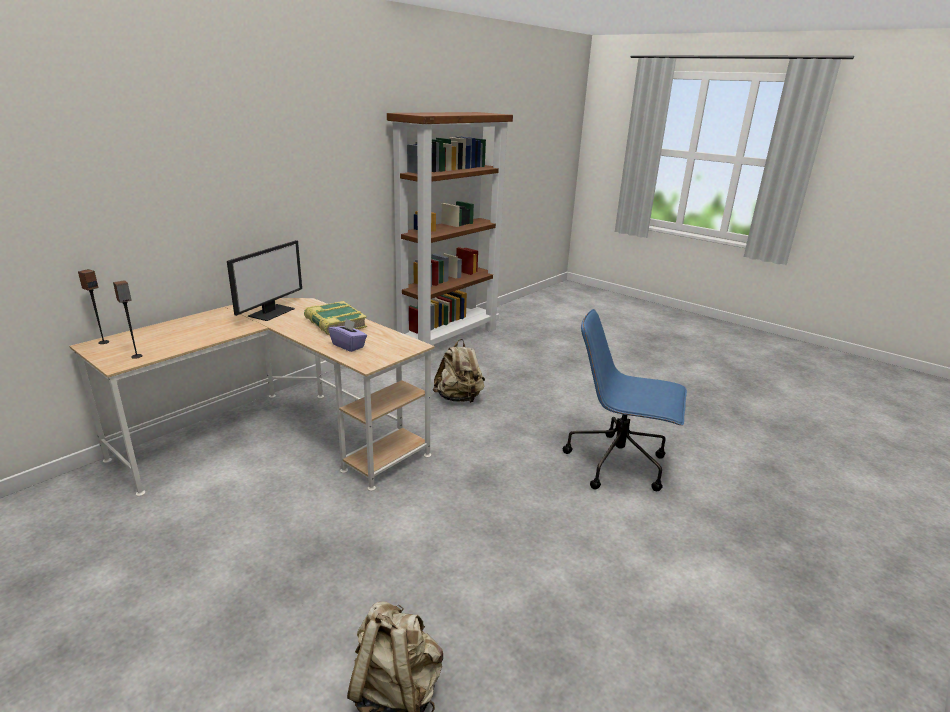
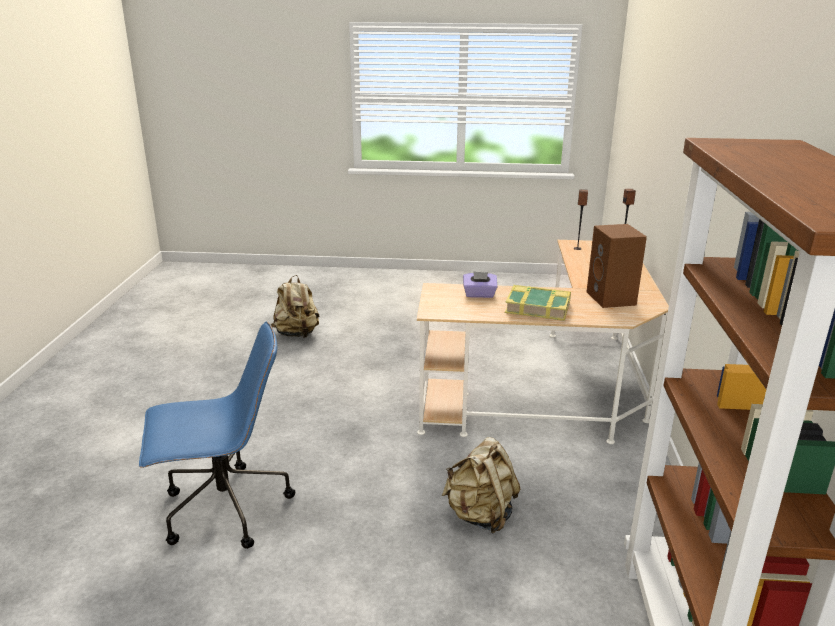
camera: 145 degrees right, 0 degrees up
(271, 312) = (612, 299): monitor -> brown speaker

